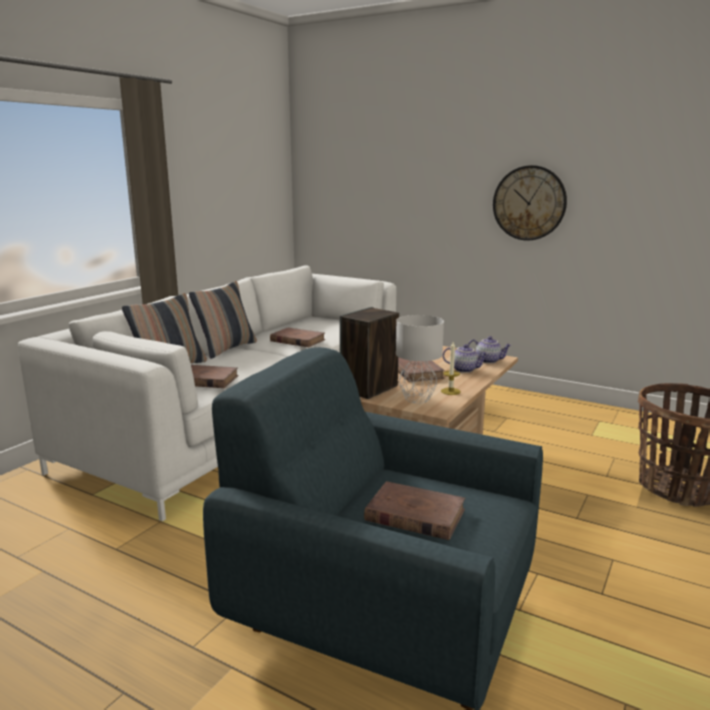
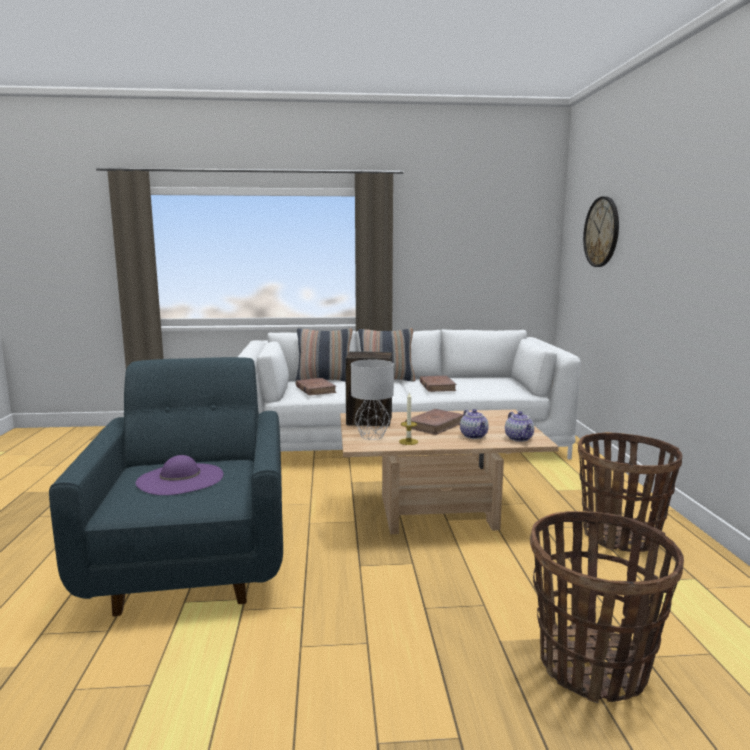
camera: 55 degrees right, 5 degrees down
(414, 515) = (180, 479): brown book -> purple hat
(529, 203) = (706, 276): wall clock -> wall clock (602, 232)
(529, 415) = (620, 536): none -> basket

